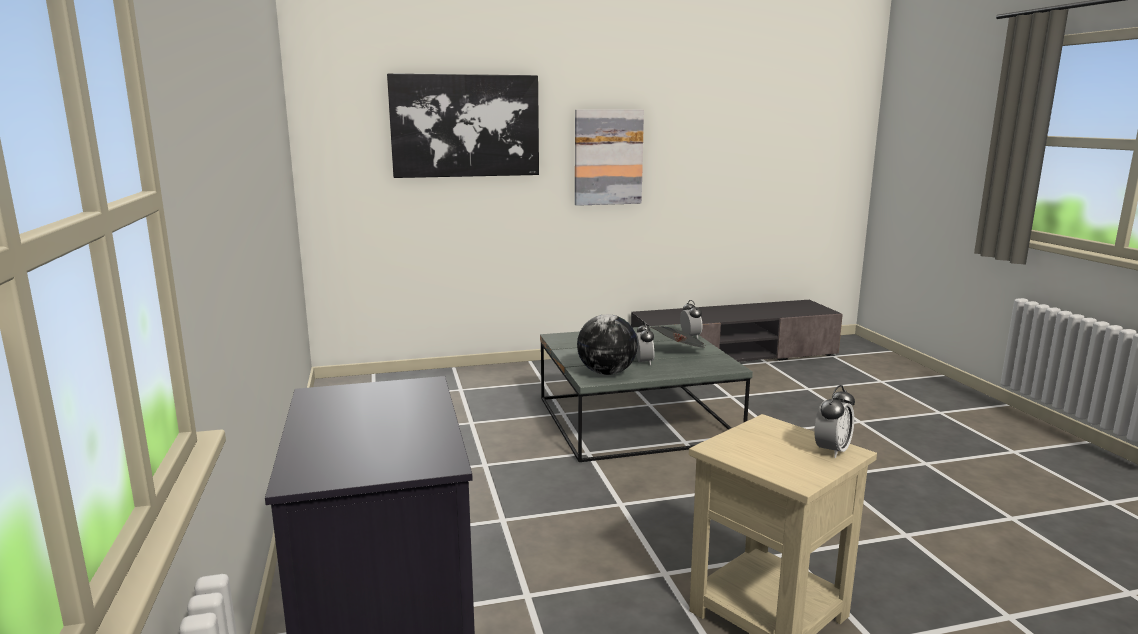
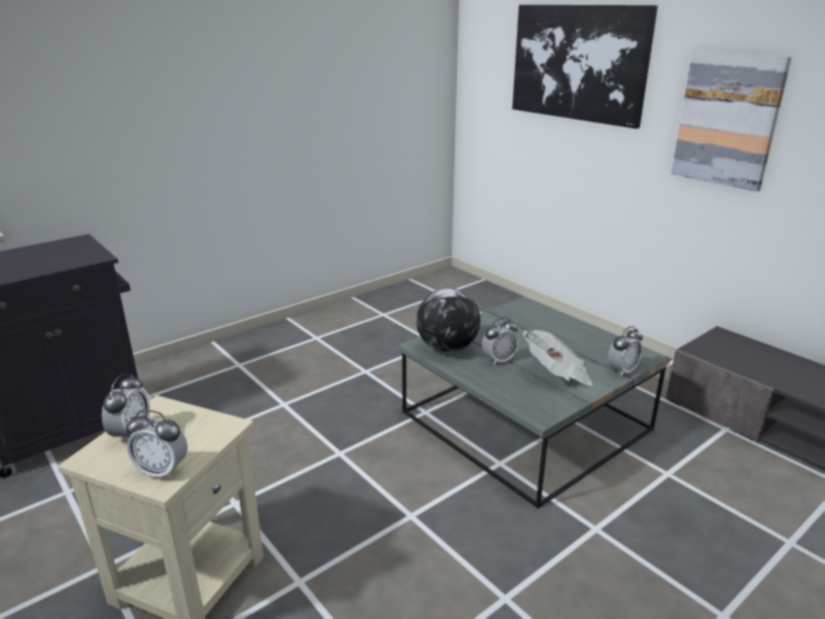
camera: 65 degrees right, 10 degrees up
(764, 461) = (131, 434): none -> alarm clock

